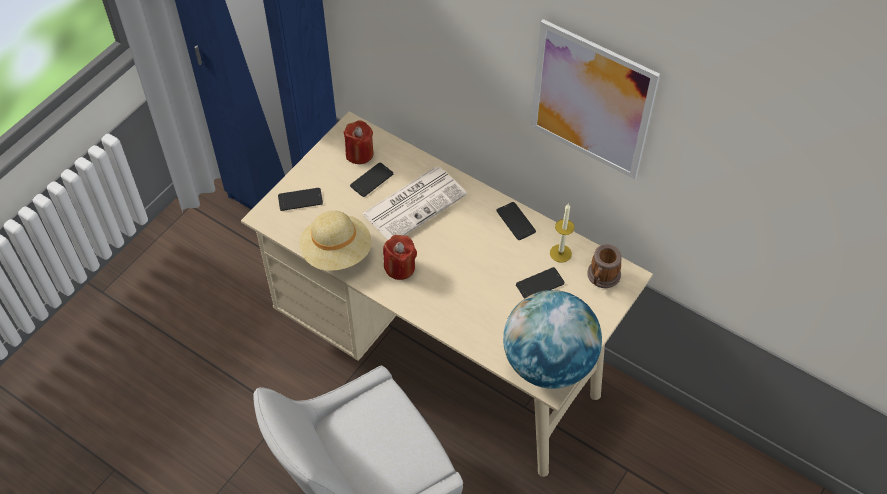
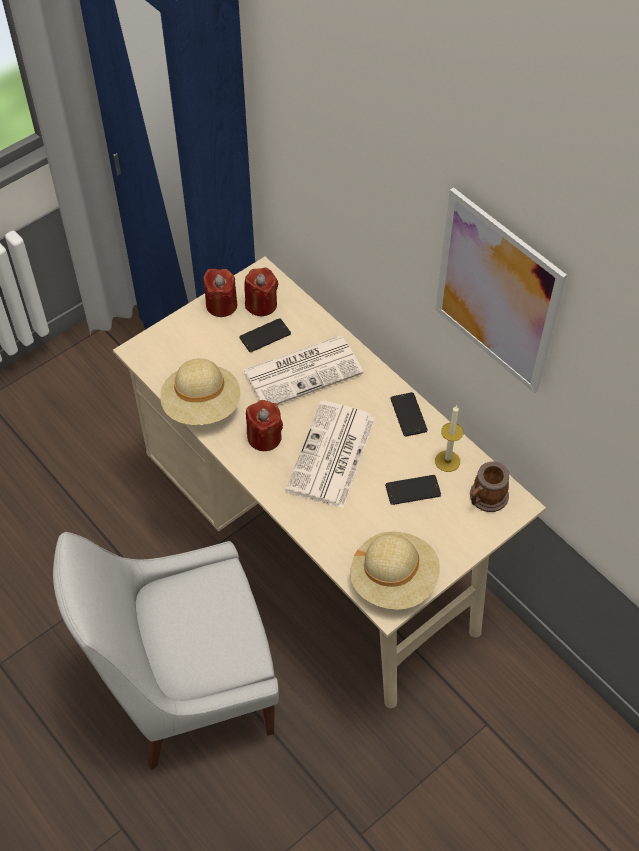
camera: 15 degrees right, 0 degrees up
(300, 199) = (182, 341): phone -> none
(325, 161) = (221, 305): none -> red candle
(462, 270) = (332, 456): none -> newspaper
(548, 362) = (394, 580): globe -> beige hat

